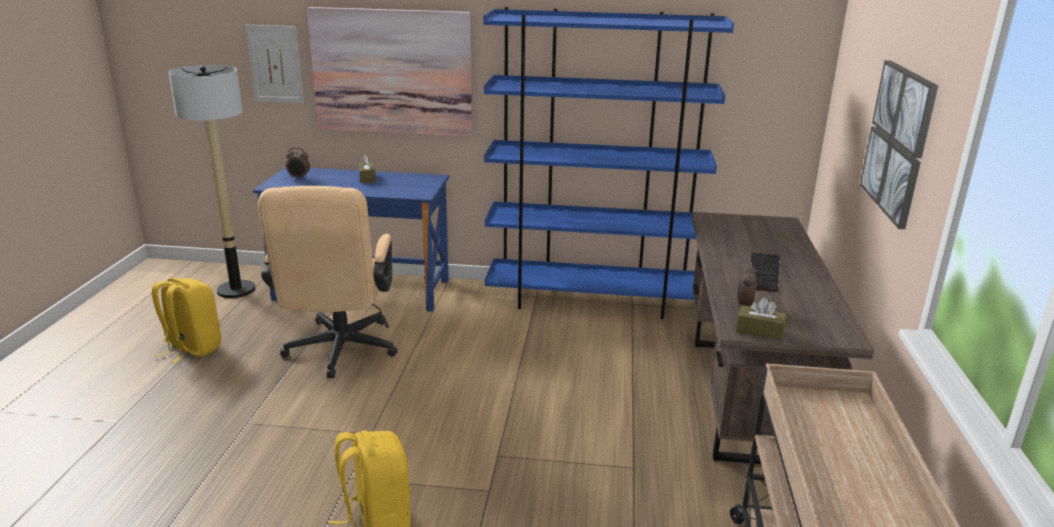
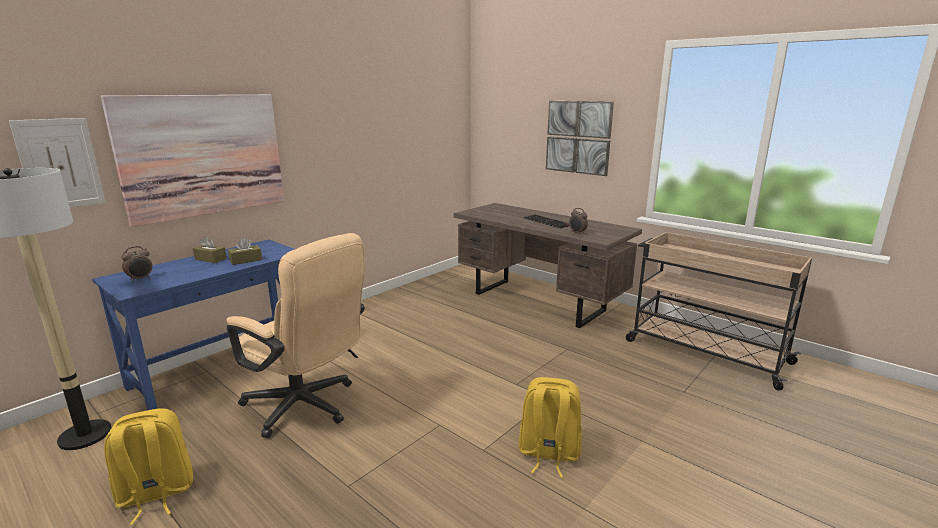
camera: 55 degrees left, 5 degrees down
(592, 300) = (390, 300): blue bookcase -> none
(759, 331) = (606, 237): brown tissue box -> brown tissue box (246, 260)

